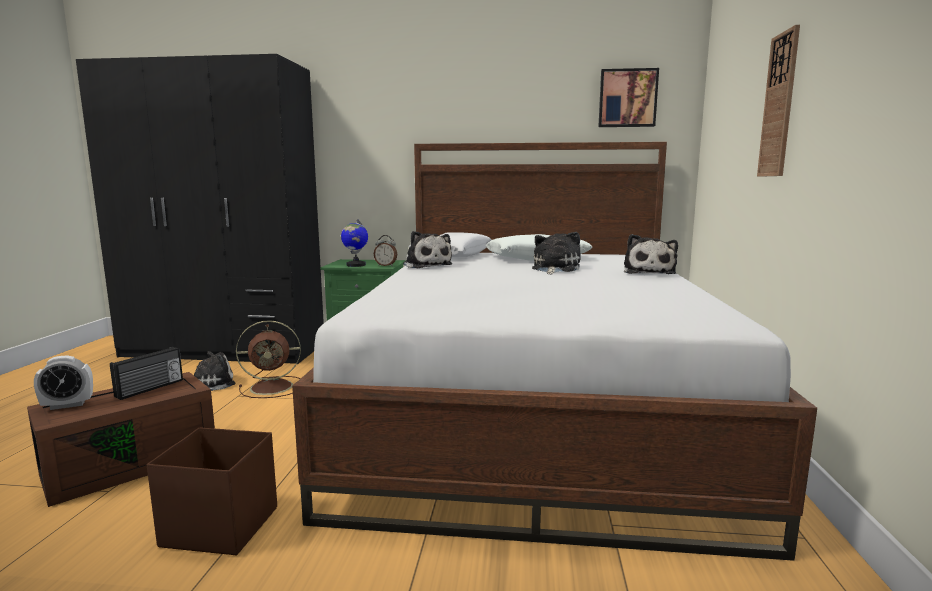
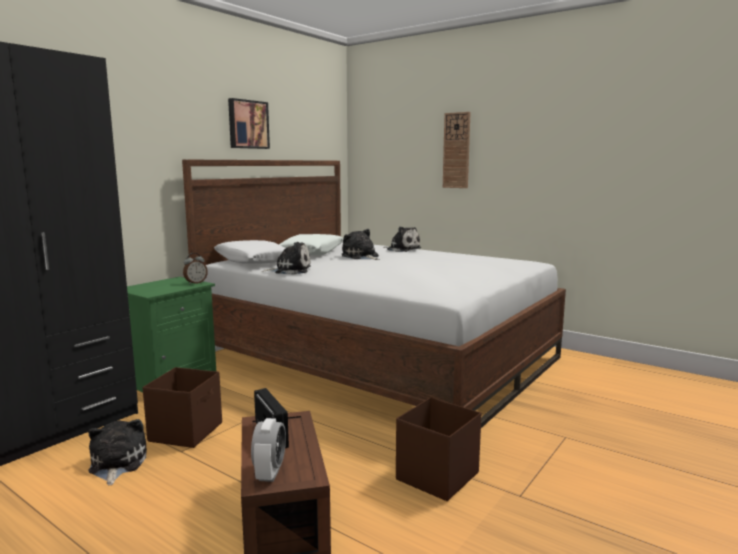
camera: 60 degrees left, 0 degrees up
(273, 387) = (187, 431): brown fan -> brown storage box
(355, 265) = (168, 288): globe -> none
(627, 98) = (314, 128): picture -> picture (247, 124)

